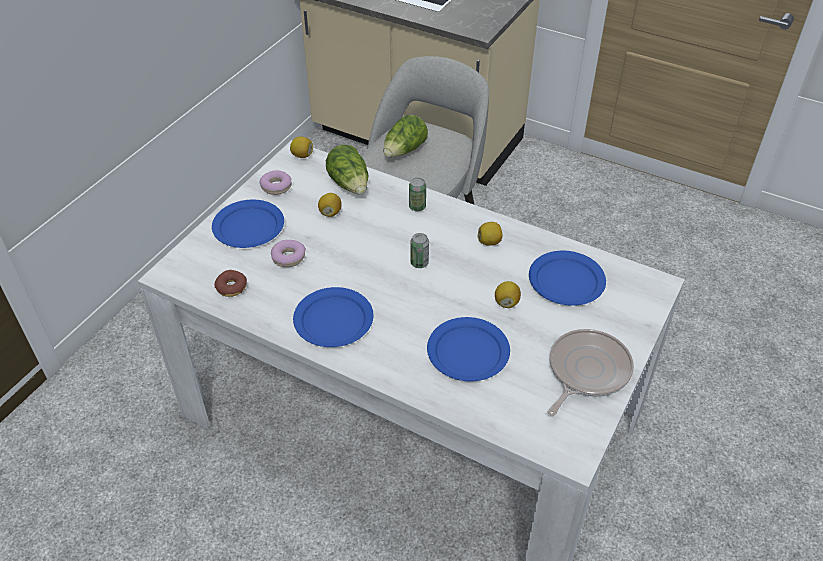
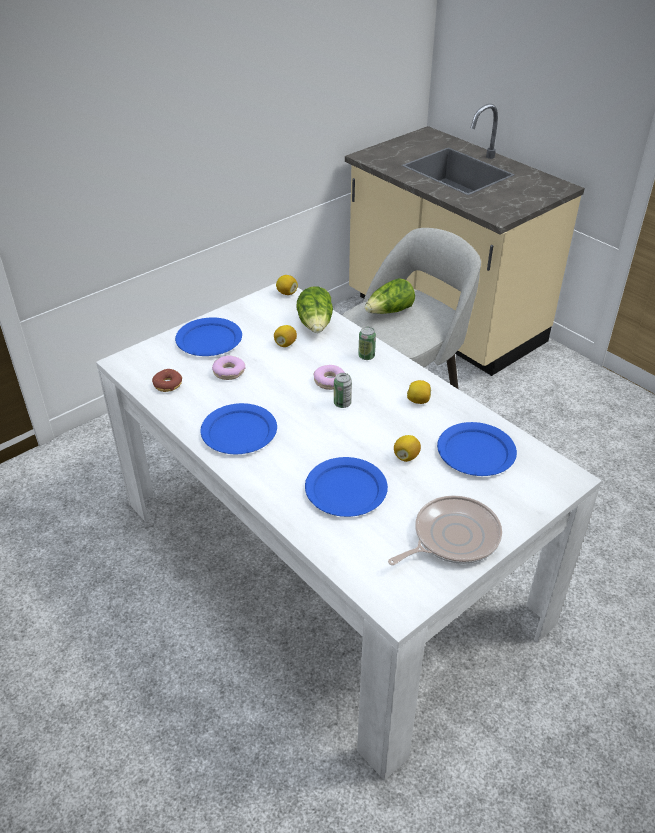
camera: 20 degrees right, 5 degrees down
(276, 186) = (250, 313): donut -> donut (329, 381)

